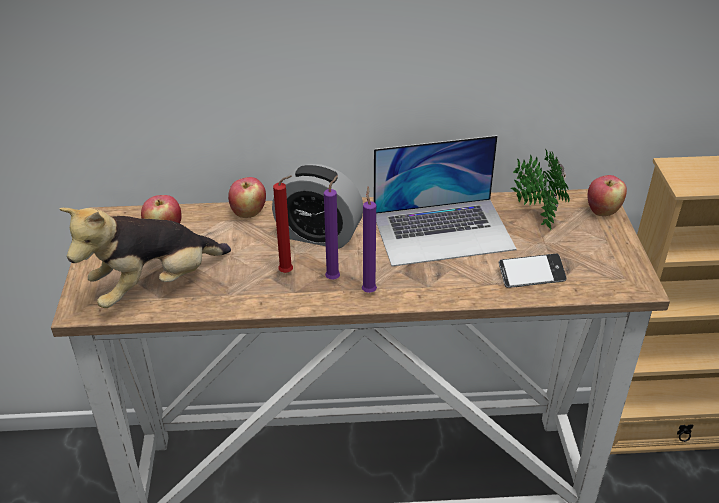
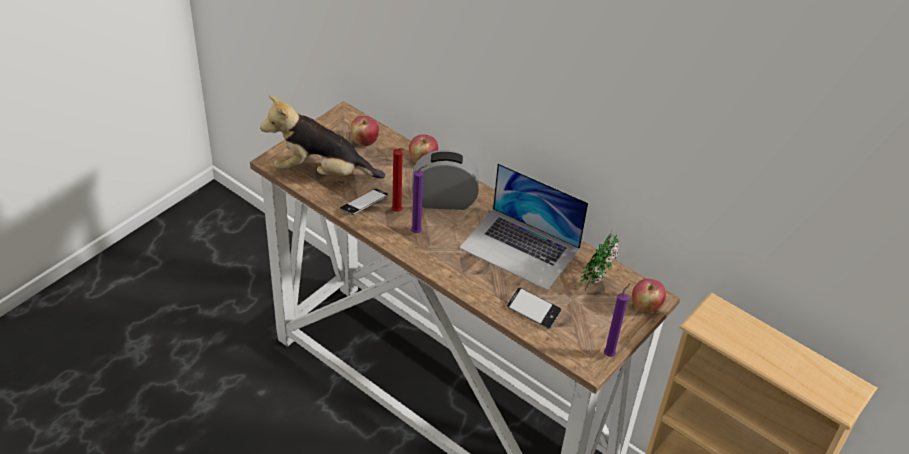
camera: 40 degrees right, 5 degrees up
(244, 288) = (364, 205): none -> phone
(318, 235) = (444, 201): alarm clock -> alarm clock turned 120 degrees clockwise
(369, 290) = (427, 253): purple candle -> purple candle (610, 354)

